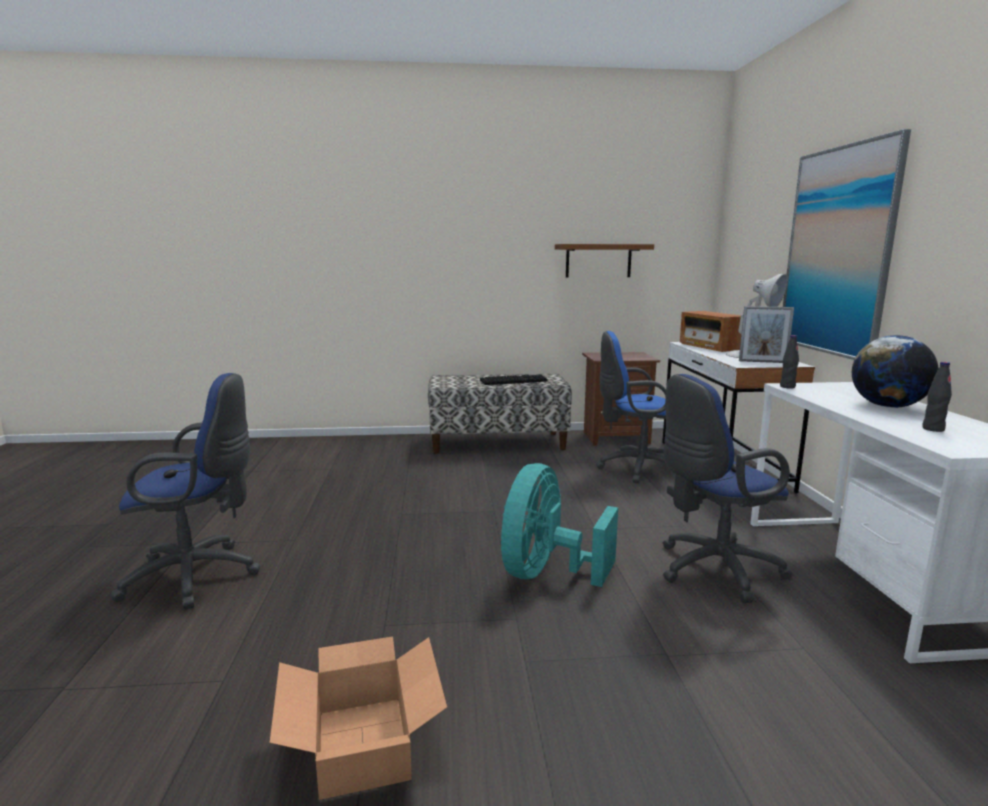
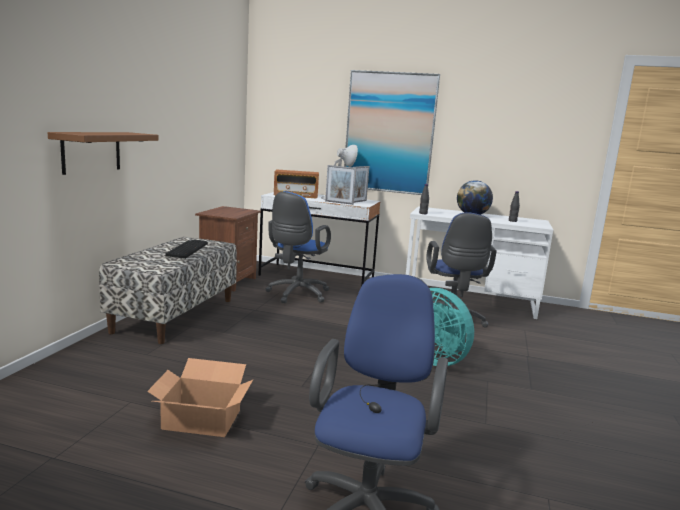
camera: 70 degrees left, 0 degrees up
(364, 744) = (606, 448): cardboard box -> cardboard box (201, 419)
(598, 261) = (197, 128): brown shelf -> brown shelf (91, 152)
(721, 358) = (339, 202): none -> picture frame

